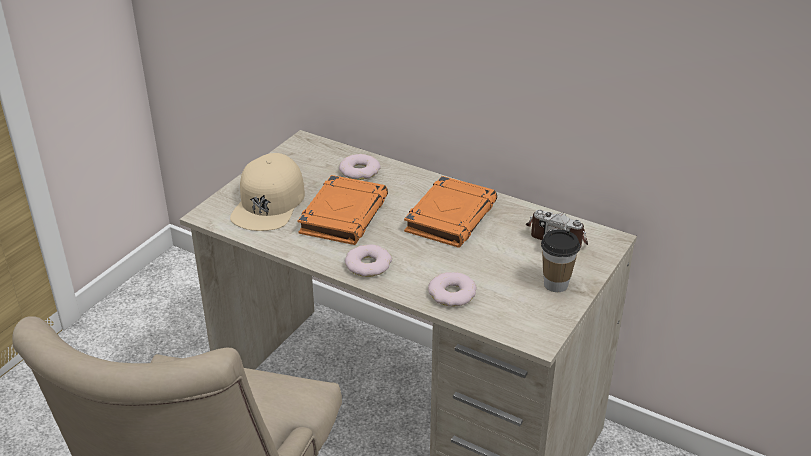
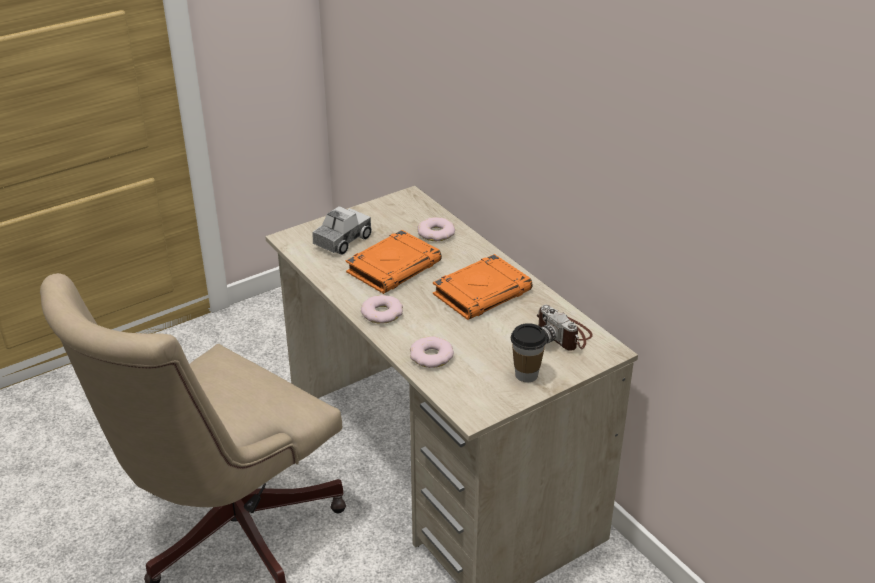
camera: 25 degrees right, 0 degrees up
(269, 203) = (342, 241): beige cap -> toy truck

